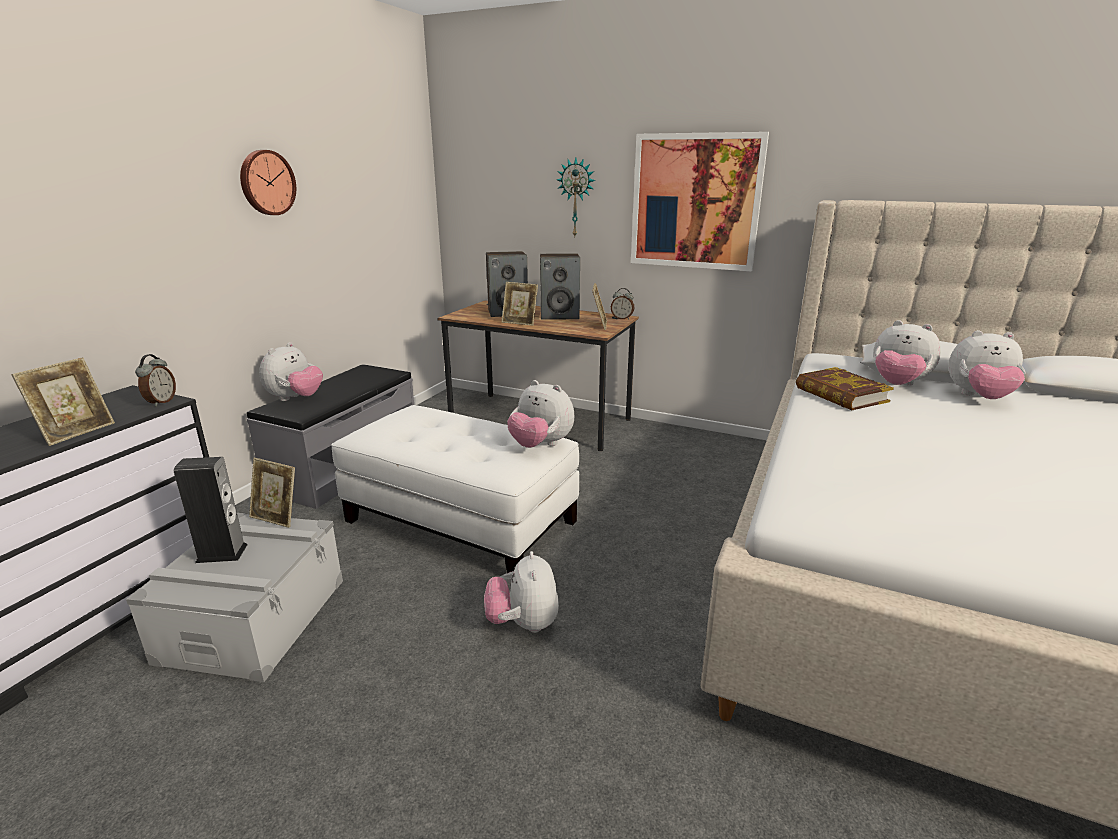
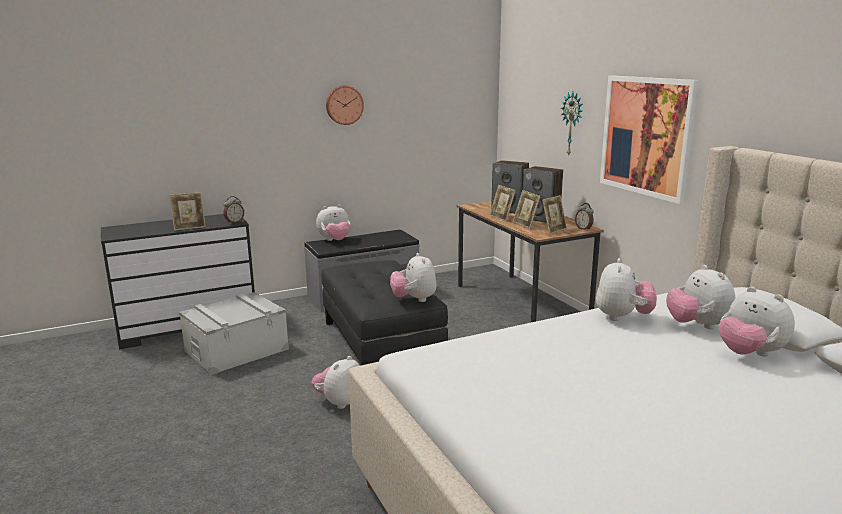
camera: 40 degrees right, 5 degrees down
(222, 553) = (228, 307): speaker -> none
(277, 517) = (267, 300): picture frame -> picture frame (525, 224)
(462, 520) = (382, 343): white ottoman -> black ottoman
(840, 395) = (622, 317): book -> plush toy

